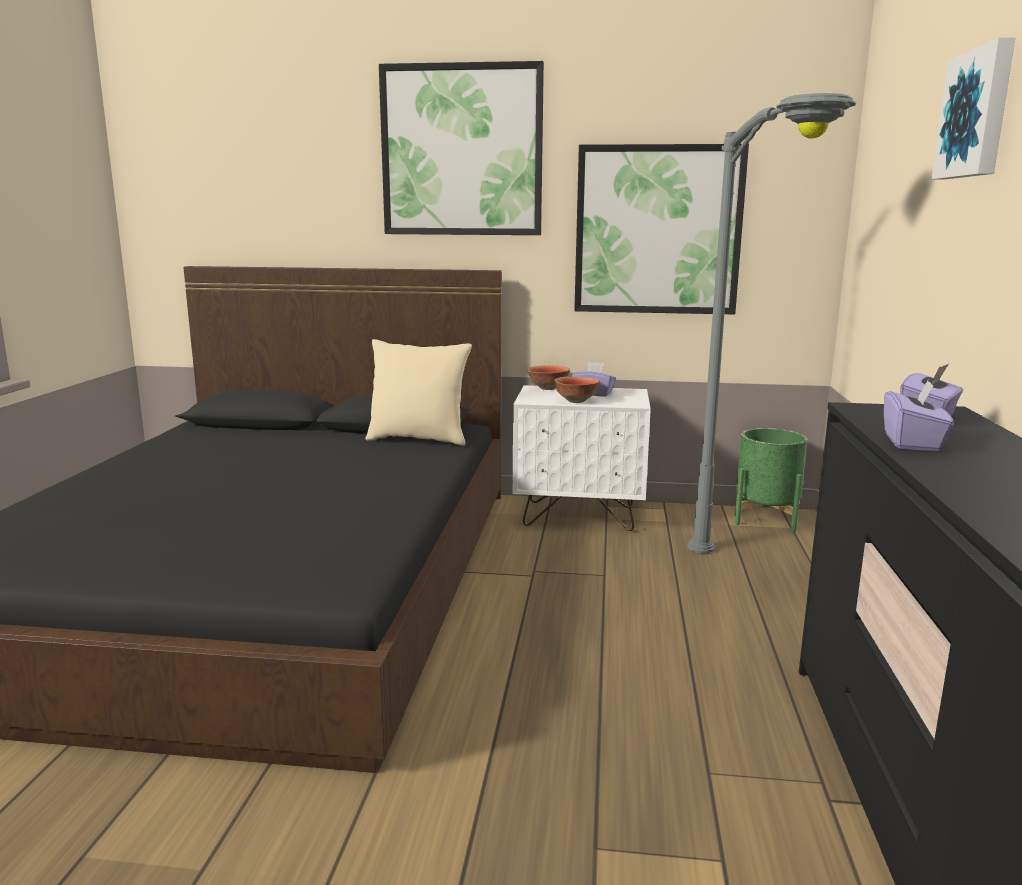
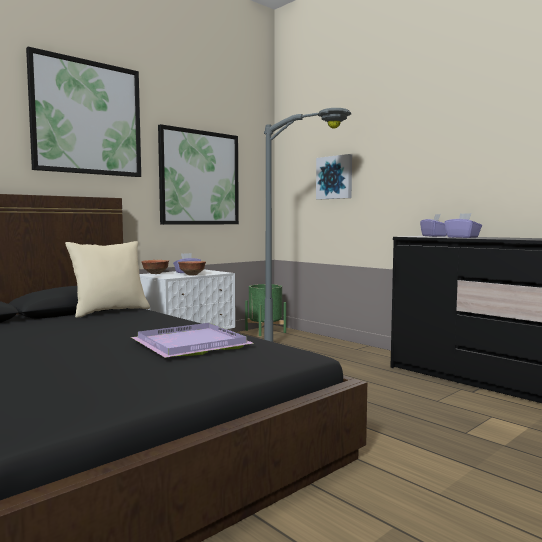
camera: 50 degrees left, 10 degrees down
(314, 519) = (188, 344): none -> purple tray
(977, 114) = (392, 125): picture -> picture (335, 177)

